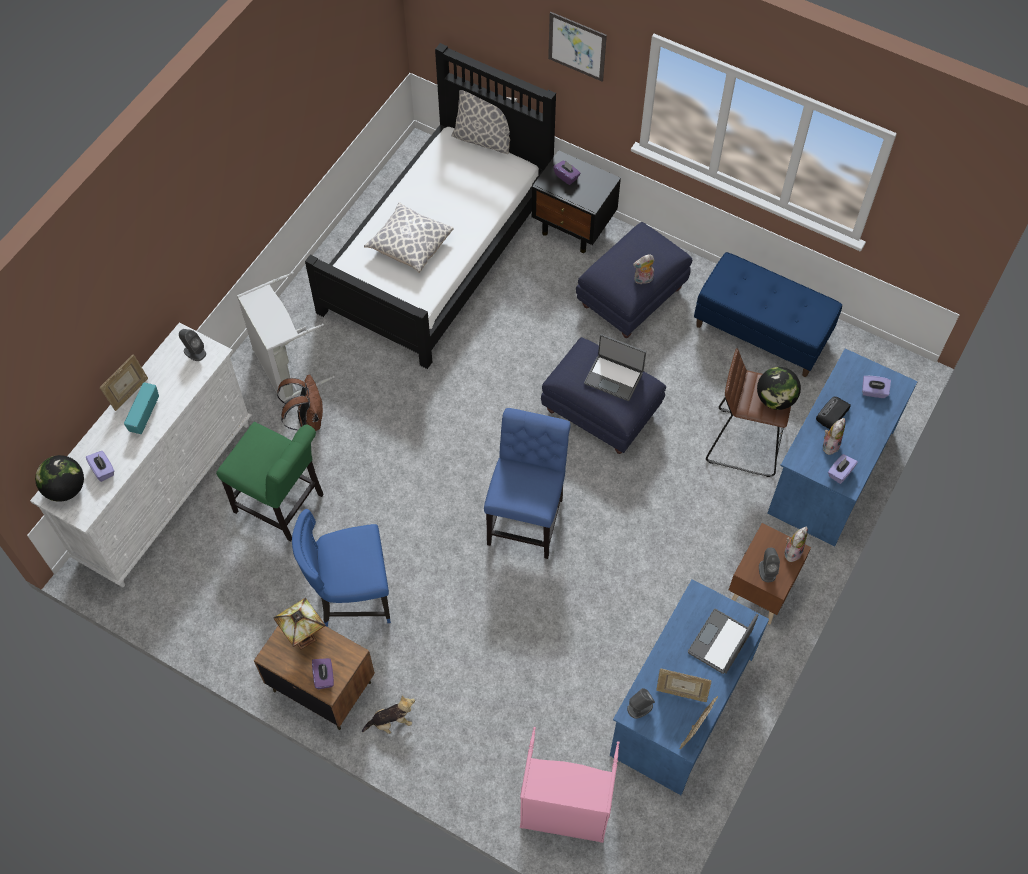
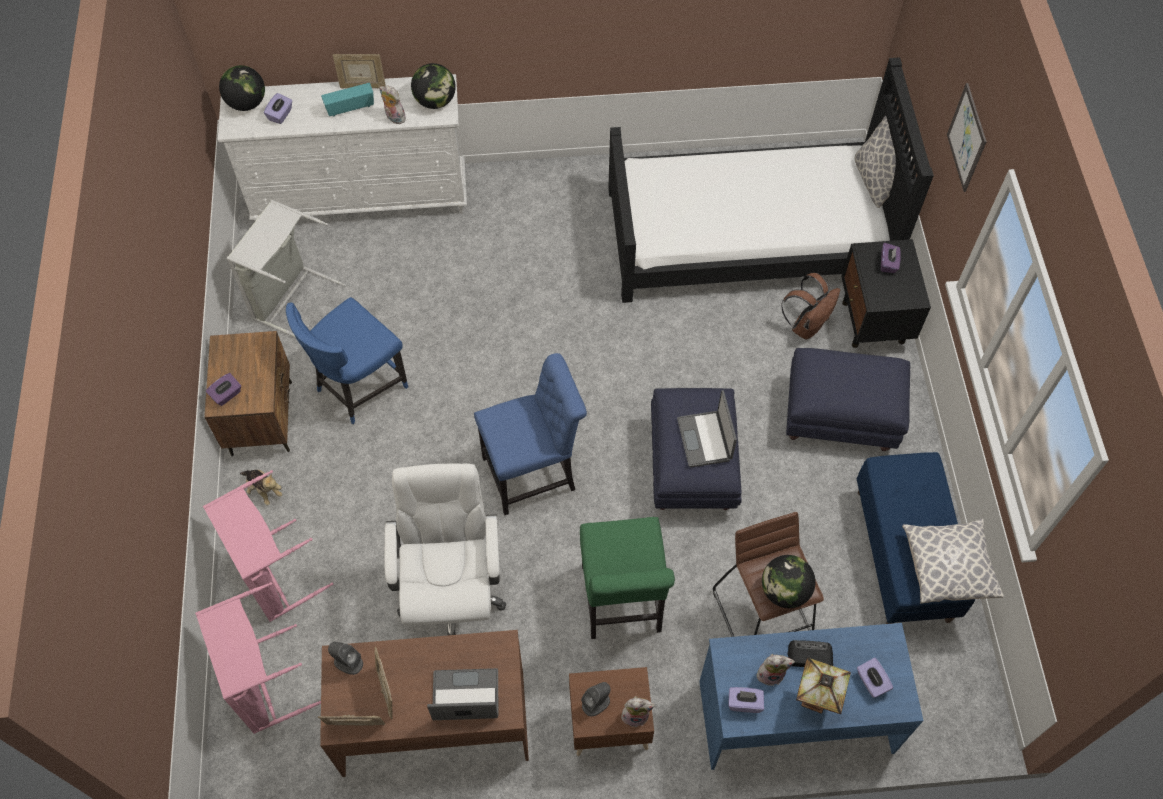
camera: 55 degrees right, 0 degrees up
(194, 352) = (435, 101): grey speaker -> globe
(283, 505) = (407, 284): green chair -> green chair (621, 603)
(285, 368) = (537, 202): grey laundry basket -> grey laundry basket (290, 298)
(305, 636) = (255, 357): table lamp -> table lamp (816, 699)
(307, 420) = (501, 249): brown backpack -> brown backpack (807, 325)
(352, 597) = (358, 387): blue chair -> blue chair turned 90 degrees counterclockwise
(409, 245) = (708, 197): pillow -> pillow (947, 567)
(475, 756) = (272, 575): none -> pink laundry basket
(585, 633) = (451, 592): none -> white office chair
(643, 280) = (837, 399): plush toy -> plush toy (394, 118)
(680, 705) = (434, 722): blue desk -> brown desk

